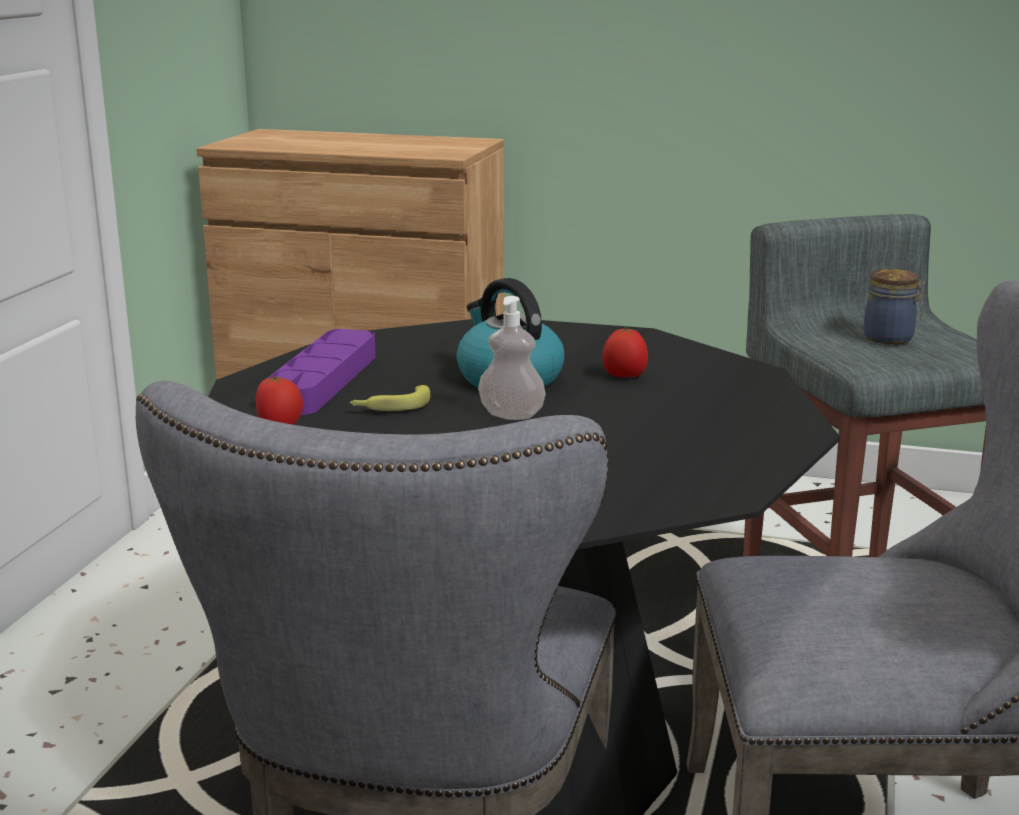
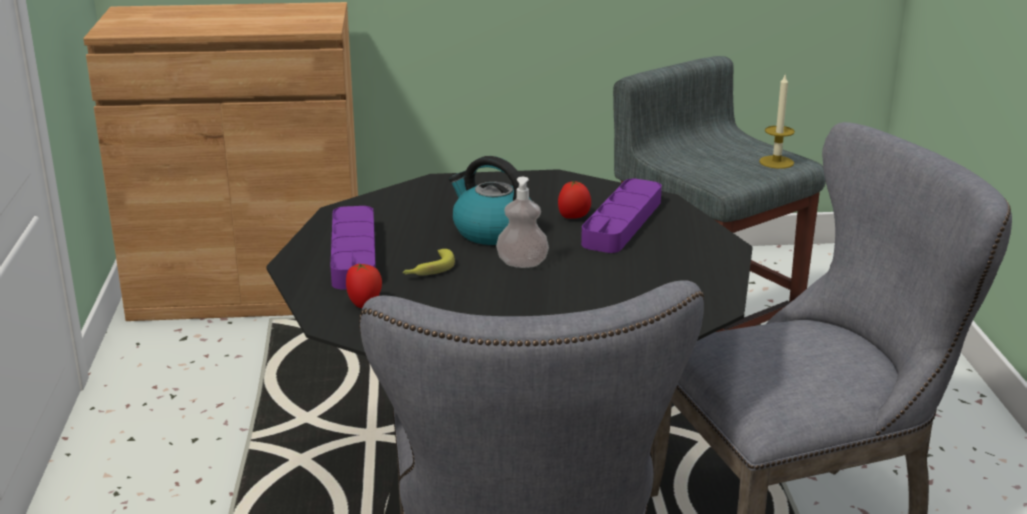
camera: 20 degrees left, 5 degrees up
(682, 389) = (622, 222): none -> purple tray
(890, 339) = (725, 156): jar -> none
(957, 352) = (776, 162): none -> candle

